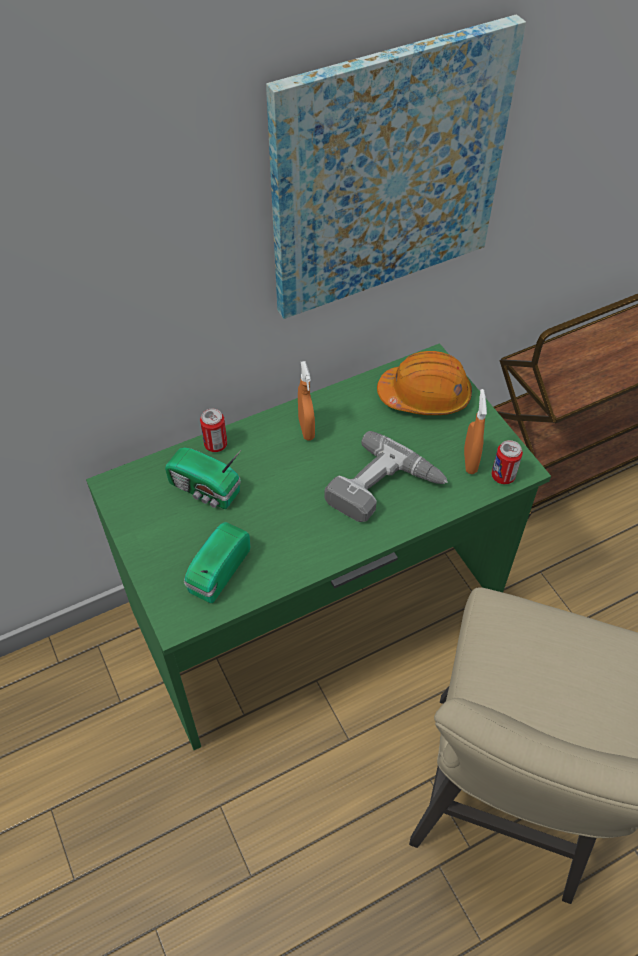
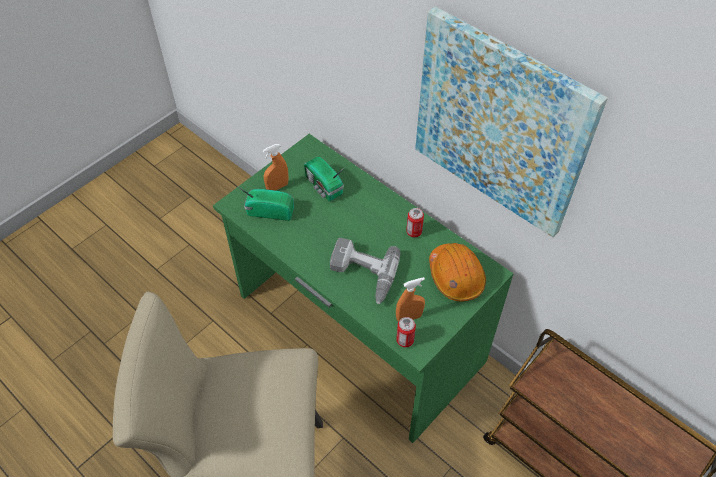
camera: 70 degrees right, 0 degrees up
(205, 490) = (323, 187): radio -> radio turned 45 degrees counterclockwise
(215, 444) = (359, 180): can -> can (414, 232)
(306, 429) = (393, 220): orange spray bottle -> orange spray bottle (277, 187)

